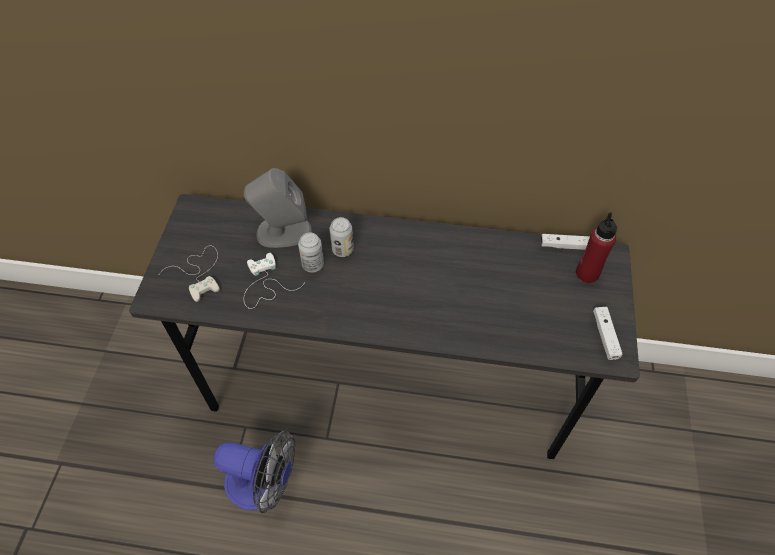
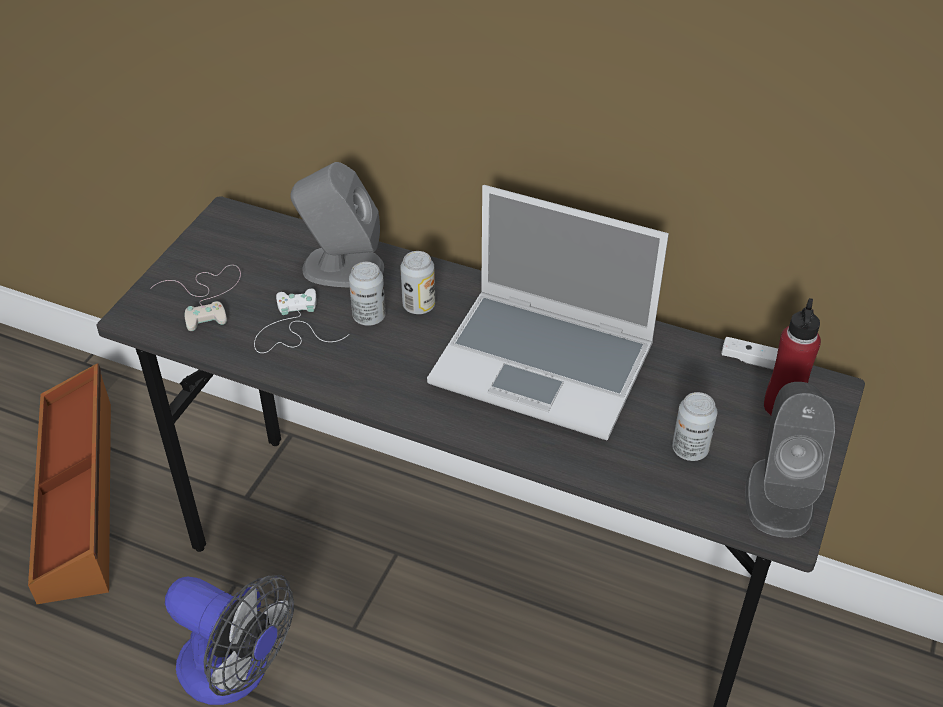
camera: 15 degrees right, 10 degrees down
(126, 392) = (80, 496): none -> brown storage box
(437, 275) = (546, 365): none -> laptop
(543, 316) = (690, 449): none -> can
(605, 336) = (779, 496): white game controller -> grey speaker

